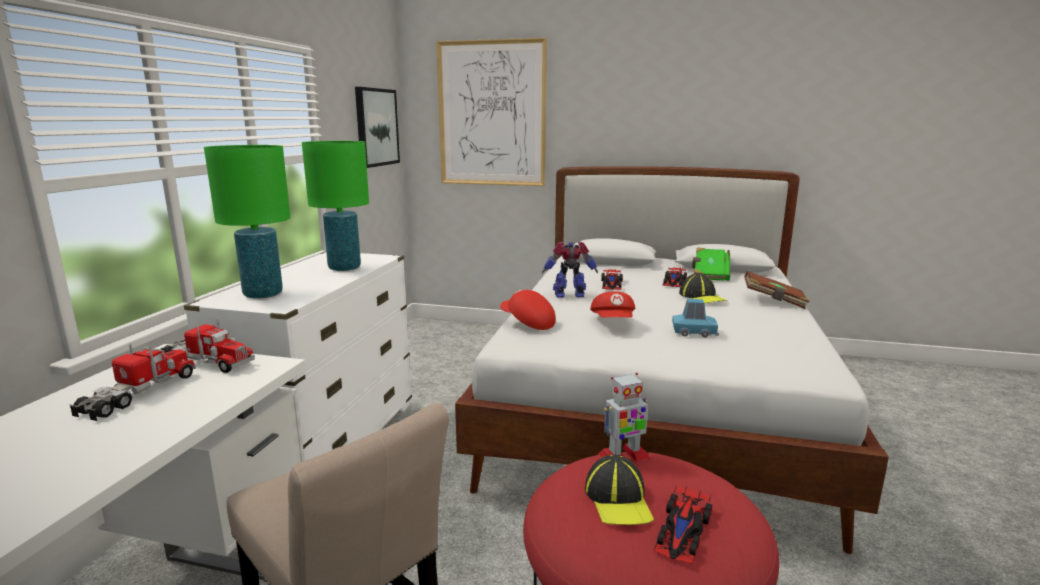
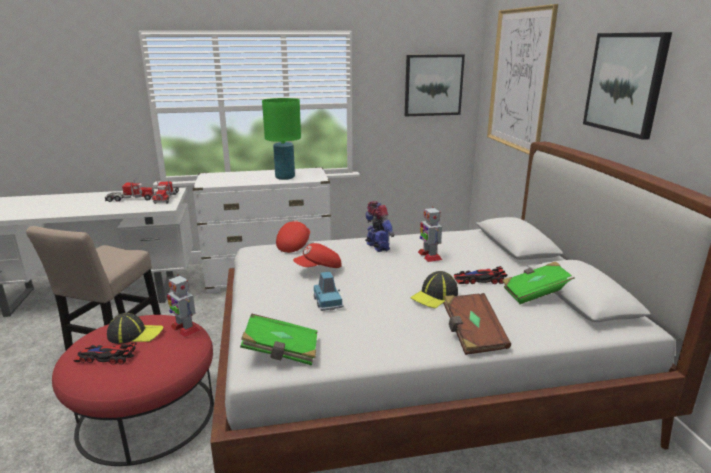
camera: 65 degrees right, 5 degrees up
(263, 294) = (222, 178): green table lamp -> none
(611, 284) = (429, 256): toy car -> toy robot
(618, 500) = (135, 334): cap -> cap turned 150 degrees counterclockwise
(656, 104) = (625, 83): none -> picture
(802, 363) = (281, 352): none -> green book

